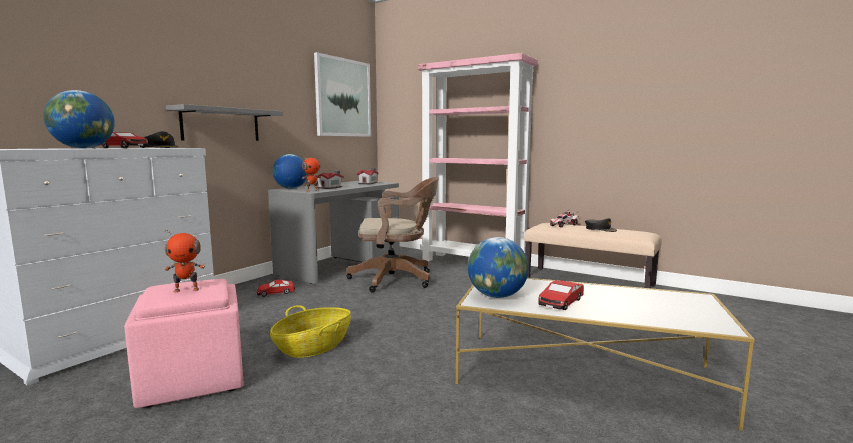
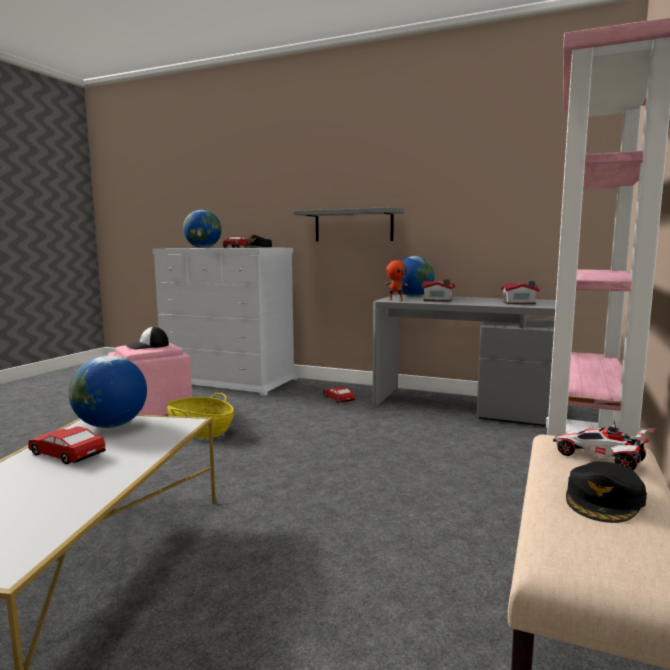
camera: 80 degrees right, 0 degrees up
(186, 290) = (147, 346): toy robot -> cap
(343, 98) = (542, 175): picture -> none
(396, 279) = (425, 439): brown office chair -> none

